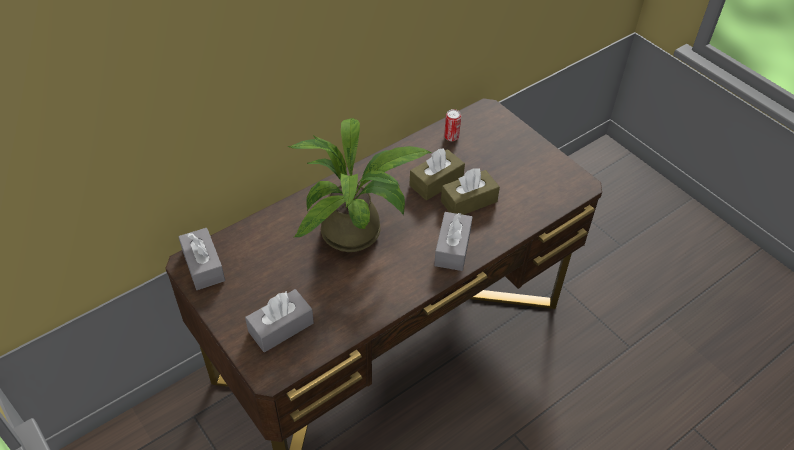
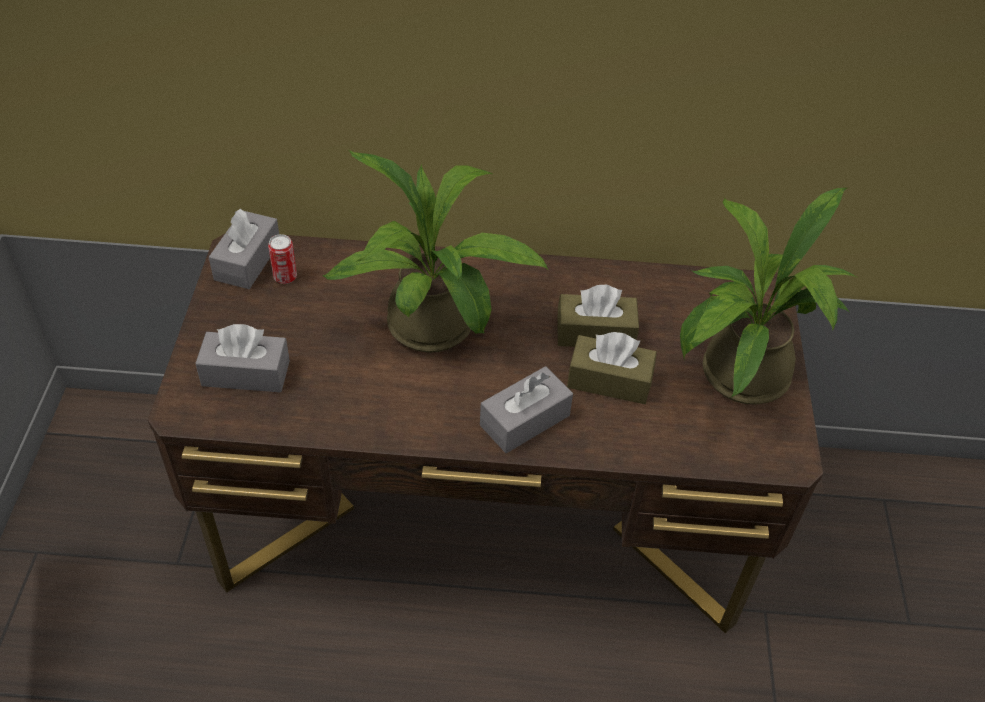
camera: 40 degrees right, 0 degrees up
(451, 137) = (676, 293): can -> can (285, 277)
(521, 162) = (734, 378): none -> potted plant

